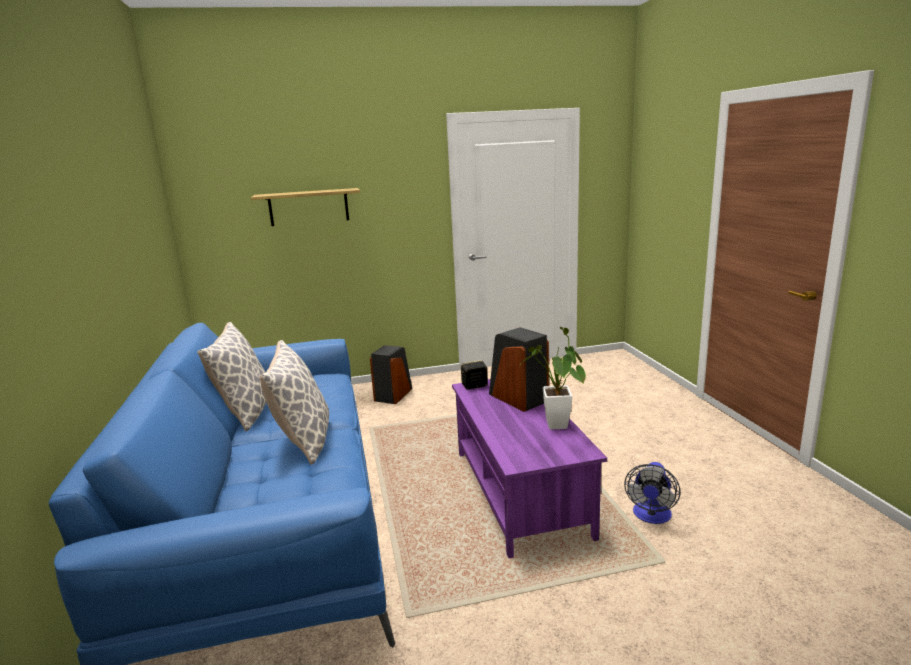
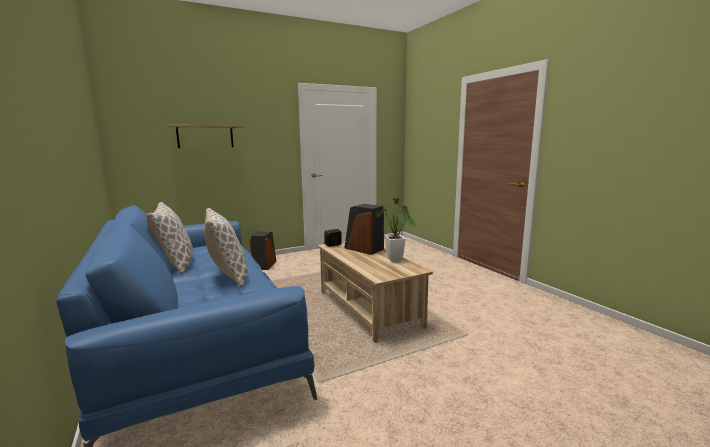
camera: 15 degrees left, 5 degrees down
(519, 492) = (368, 309): purple coffee table -> beige coffee table
(651, 516) = (452, 313): fan -> none

